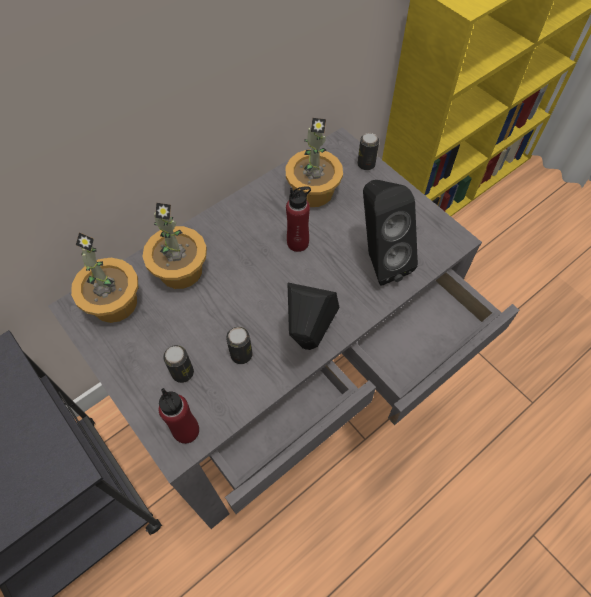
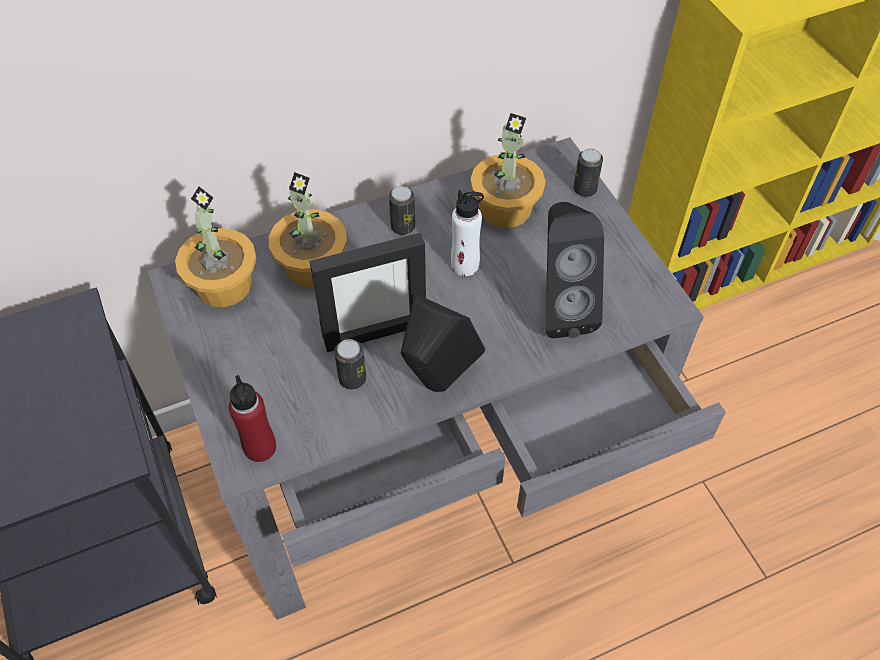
camera: 15 degrees right, 5 degrees down
(183, 373) = (277, 382): can -> can (403, 227)
(246, 312) = (374, 331): none -> picture frame
(298, 243) = (465, 265): red bottle -> white bottle

